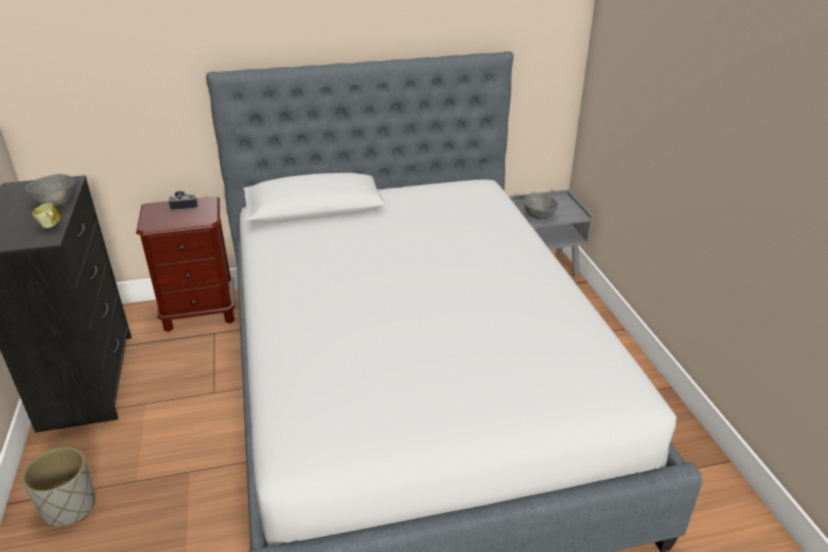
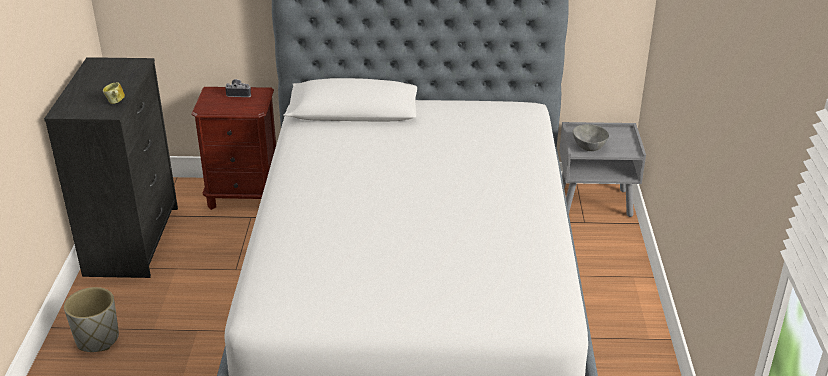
camera: 15 degrees right, 0 degrees up
(55, 203) = (124, 81): grey bowl -> none

